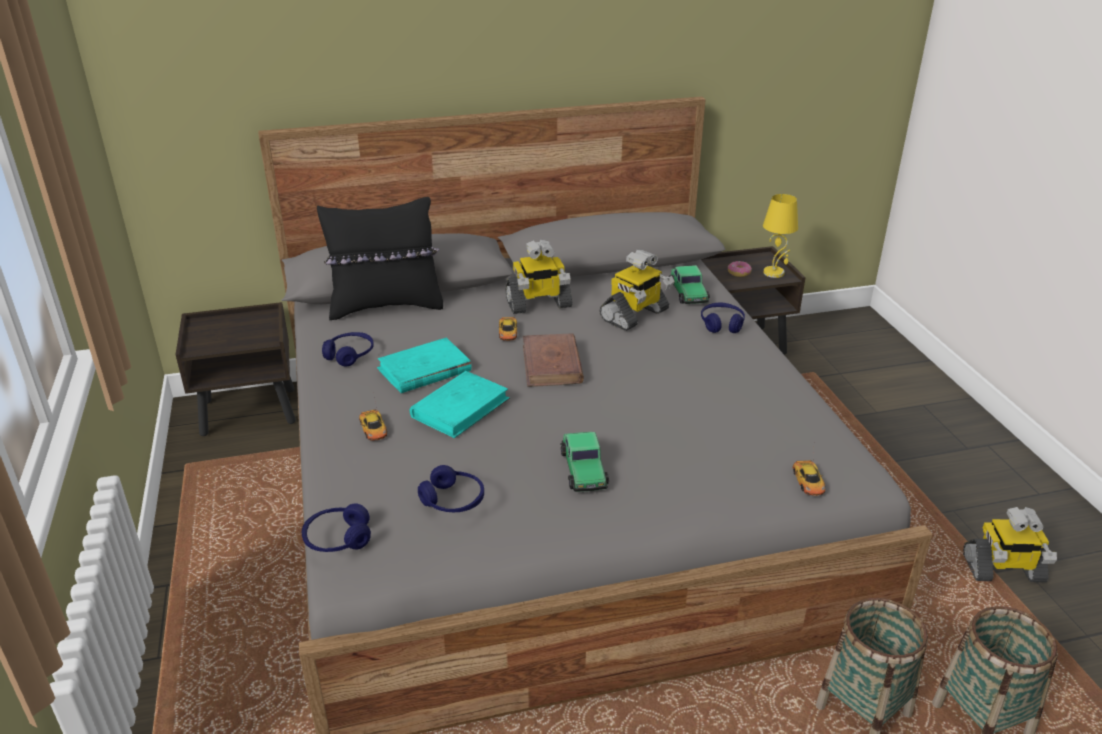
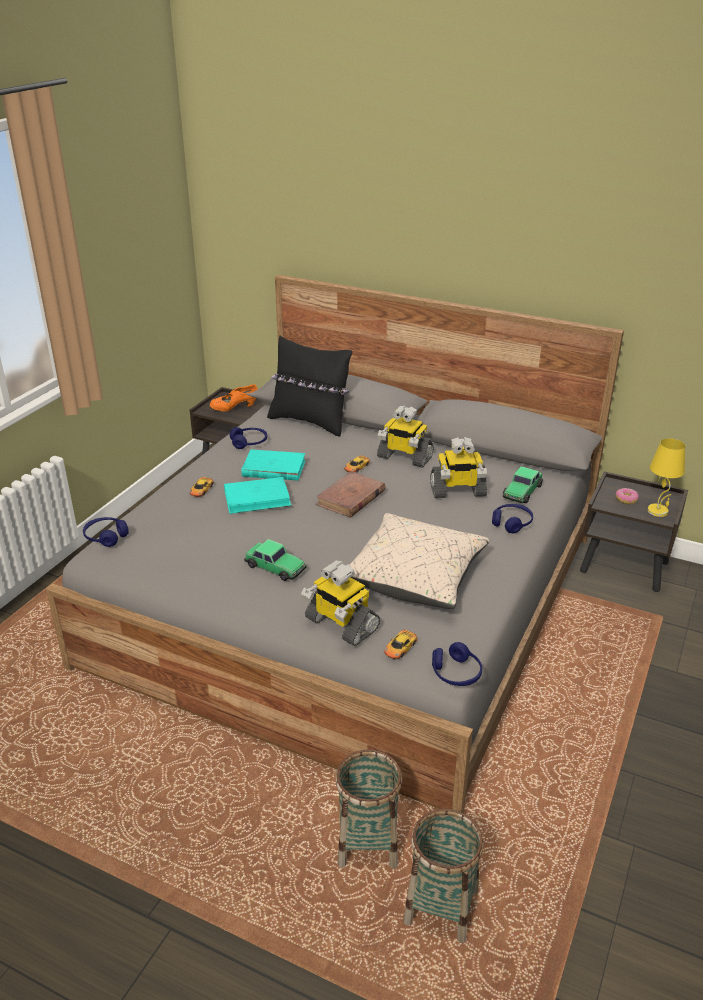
camera: 40 degrees right, 0 degrees up
(232, 332) = (234, 408): none -> orange shoe
(453, 500) = (179, 546): blue headphones -> blue headphones (456, 673)
(583, 469) = (275, 567): toy car -> toy car turned 90 degrees counterclockwise
(721, 410) = (416, 577): none -> beige pillow
(1002, 570) = (612, 836): toy robot -> toy robot (340, 624)

